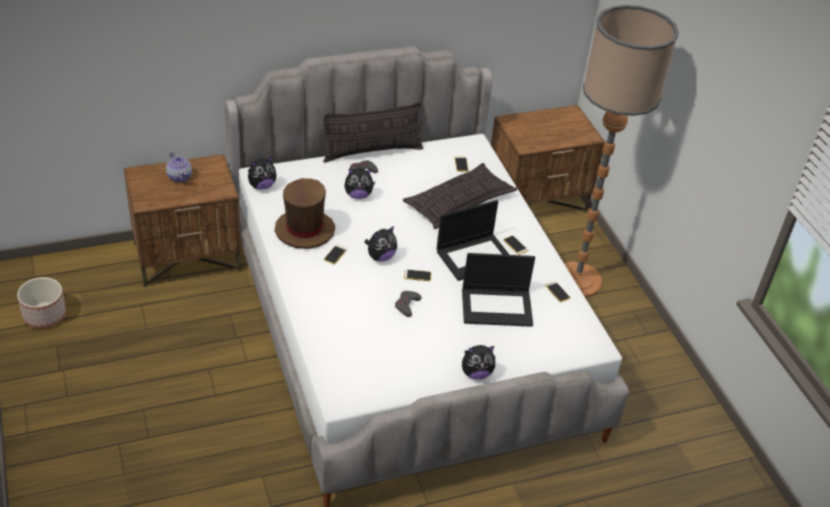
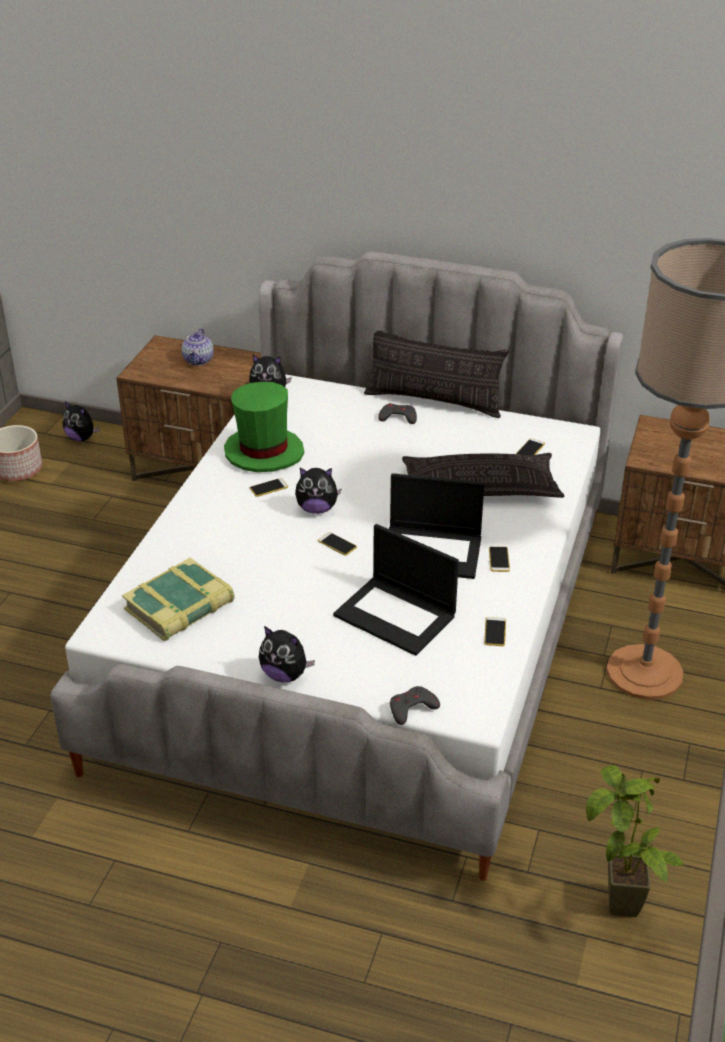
camera: 40 degrees right, 5 degrees down
(304, 230) = (263, 452): brown hat -> green hat
(358, 195) = (365, 439): plush toy -> plush toy (81, 438)
(370, 361) = (180, 607): none -> book
(407, 305) = (288, 569): grey game controller -> grey game controller (412, 708)
(682, 425) = (618, 916): none -> potted plant

